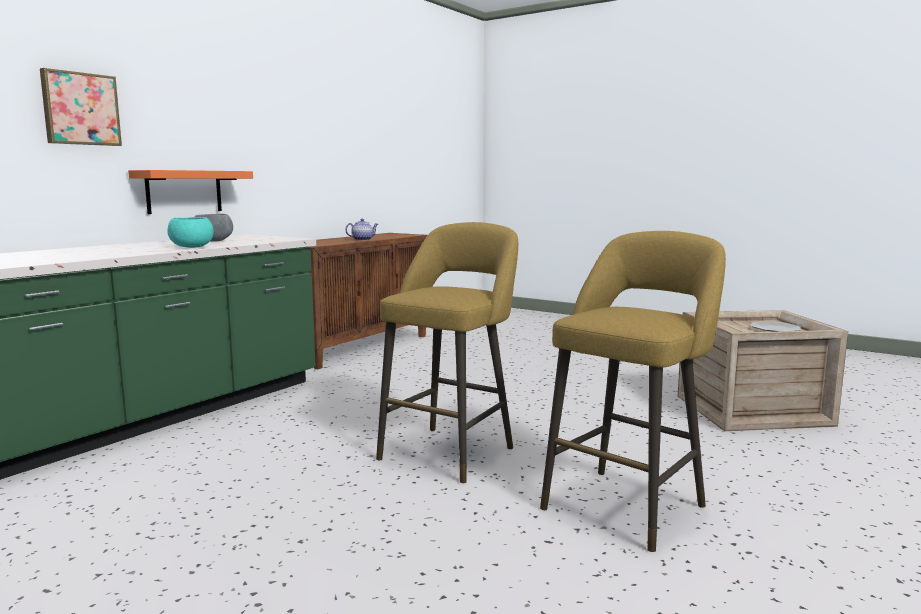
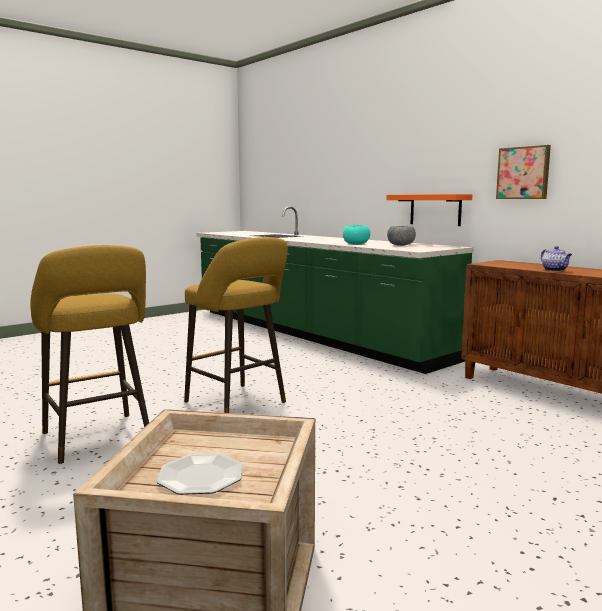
camera: 105 degrees right, 0 degrees up
(80, 109) = (384, 159): picture -> picture (523, 173)

